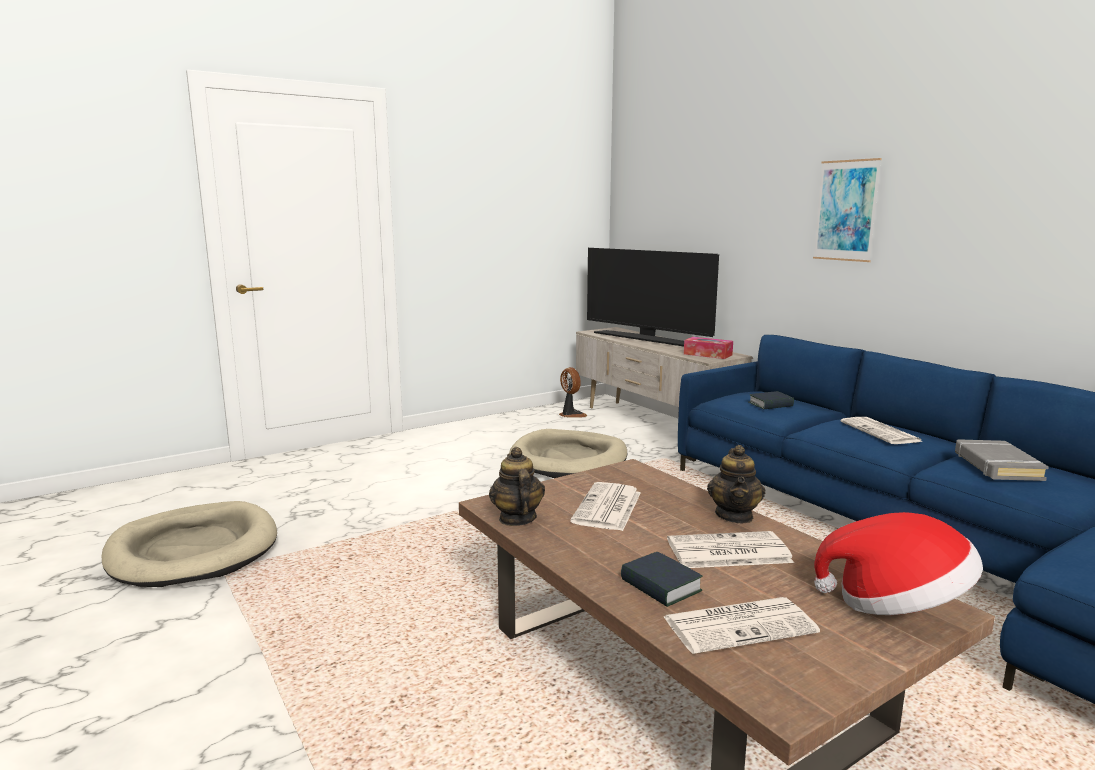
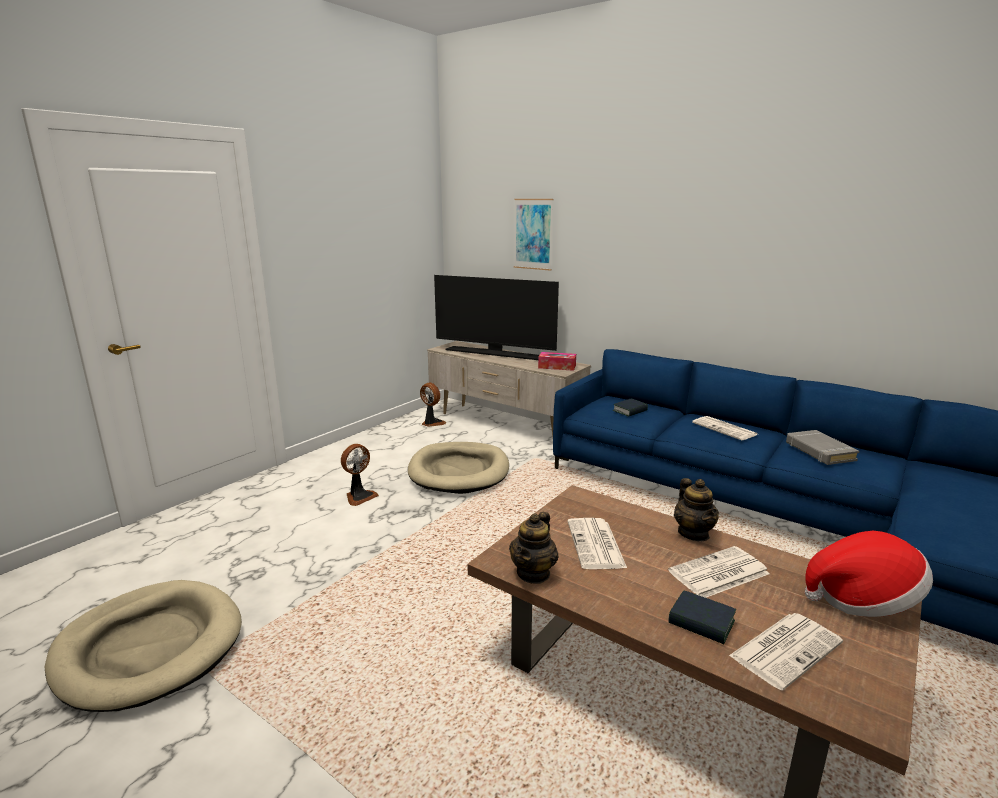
camera: 20 degrees left, 5 degrees up
(451, 467) = (359, 496): none -> fan
(517, 519) = (533, 573): teapot -> teapot turned 120 degrees counterclockwise
(846, 210) = (670, 249): picture -> picture (533, 234)

